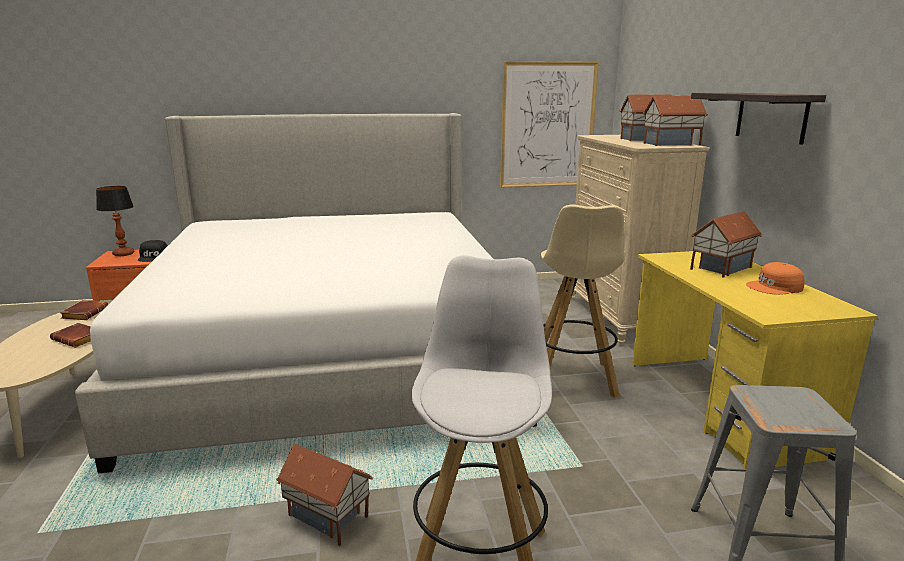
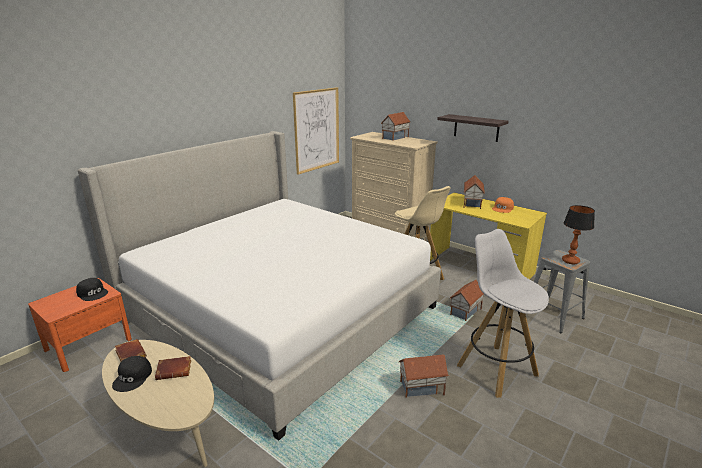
camera: 40 degrees left, 5 degrees up
(48, 331) = (133, 377): none -> black cap
(123, 254) = (54, 300): table lamp -> table lamp (571, 261)
(672, 144) = (418, 141): toy house -> toy house (466, 312)

